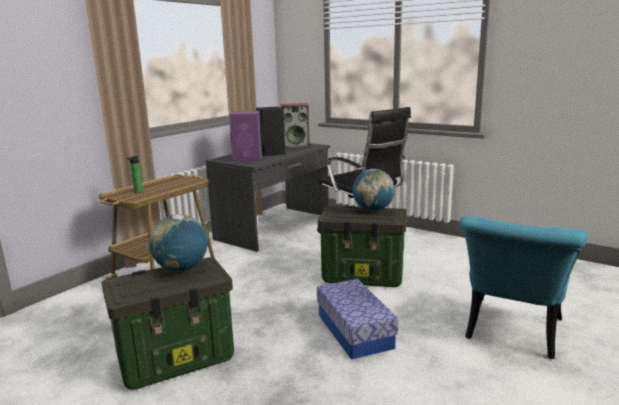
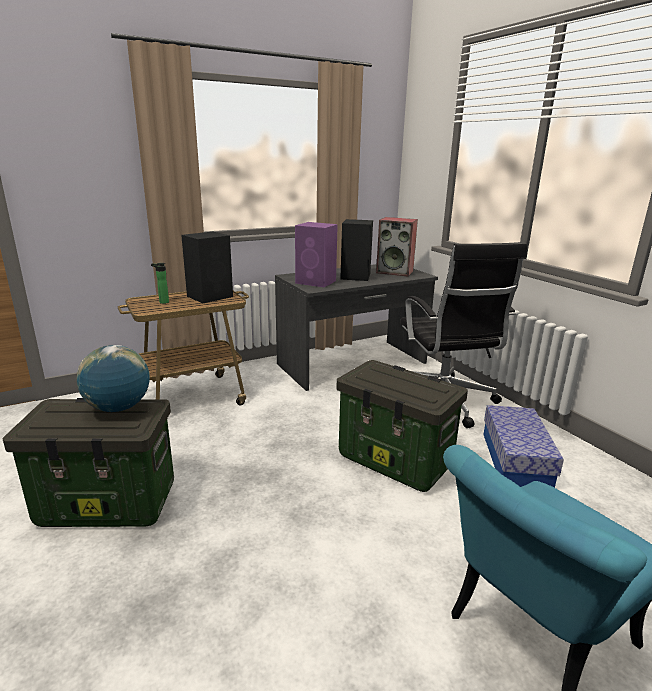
camera: 25 degrees right, 5 degrees up
(172, 182) = (211, 296): none -> black speaker
(354, 331) = (314, 540): storage box -> storage box (515, 460)
(373, 210) = (418, 380): globe -> none

